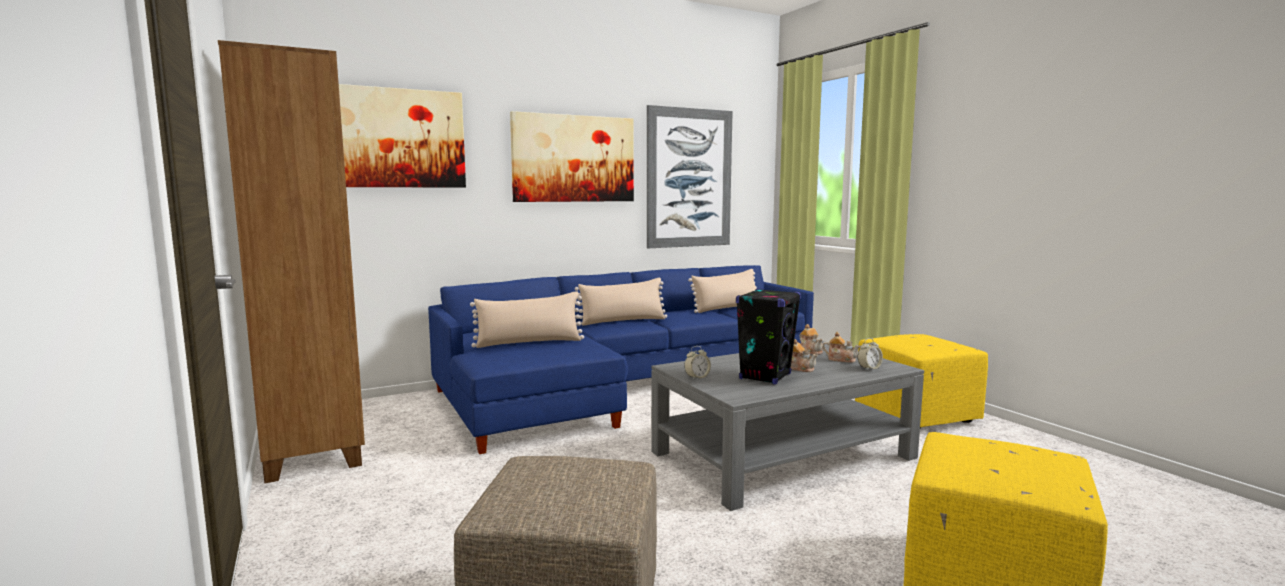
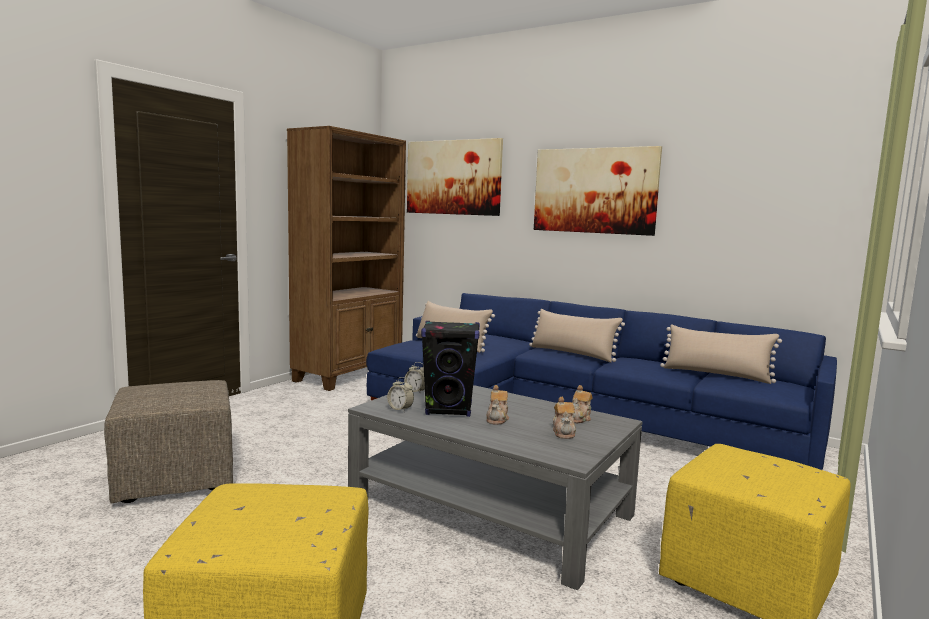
camera: 60 degrees right, 0 degrees up
(689, 178) = (737, 212): picture -> none
(869, 368) = (545, 446): alarm clock -> alarm clock (400, 409)

